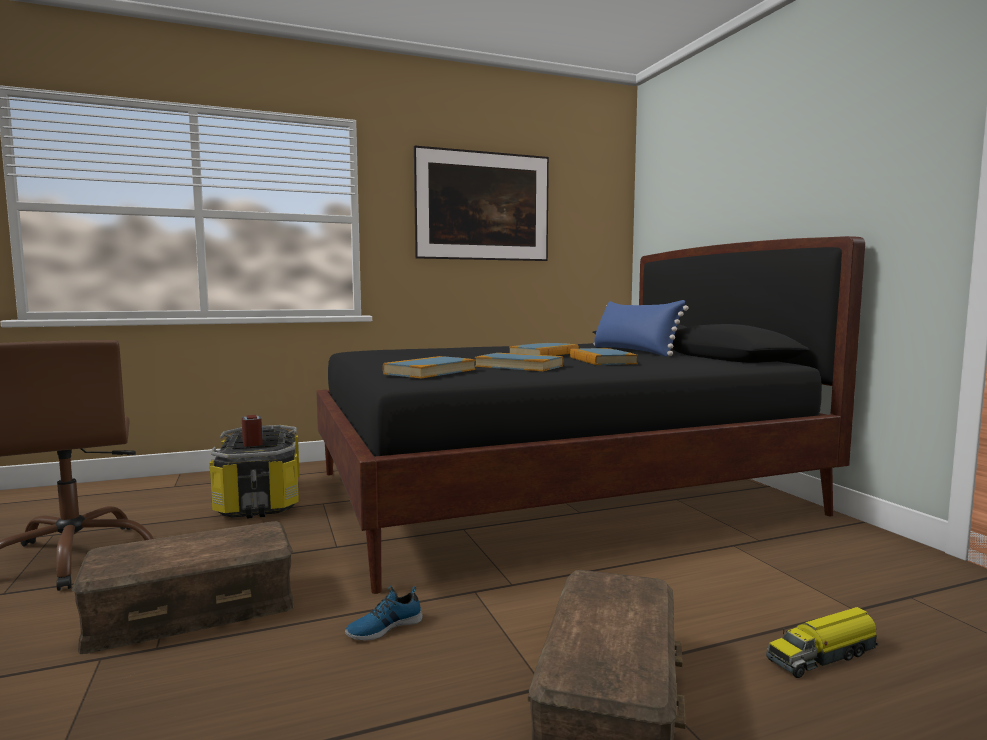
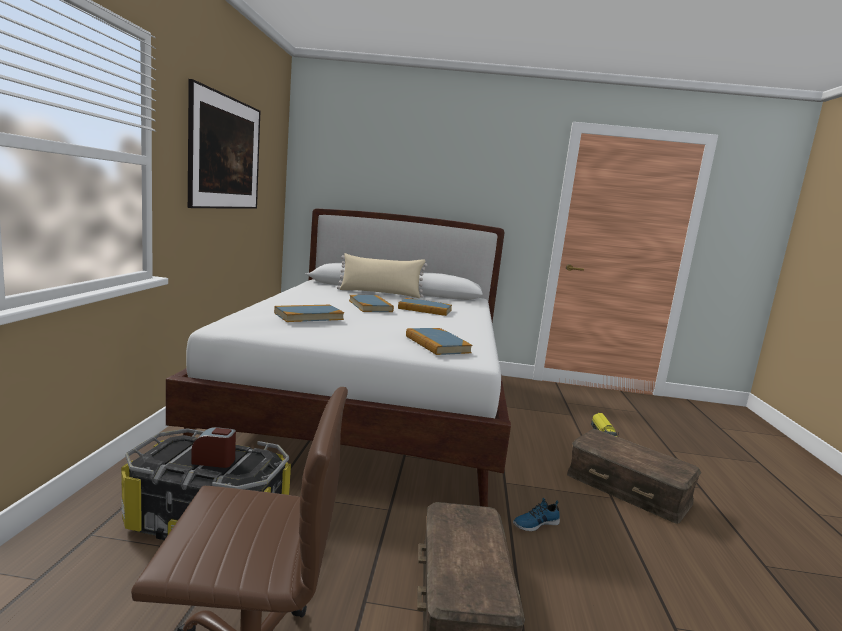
camera: 65 degrees left, 5 degrees up
(384, 627) = (535, 523): shoe -> shoe turned 75 degrees clockwise
(519, 366) = (430, 325): book -> book (309, 316)
(554, 493) = (372, 409): black bed -> white bed
(633, 351) = (380, 293): blue pillow -> beige pillow

